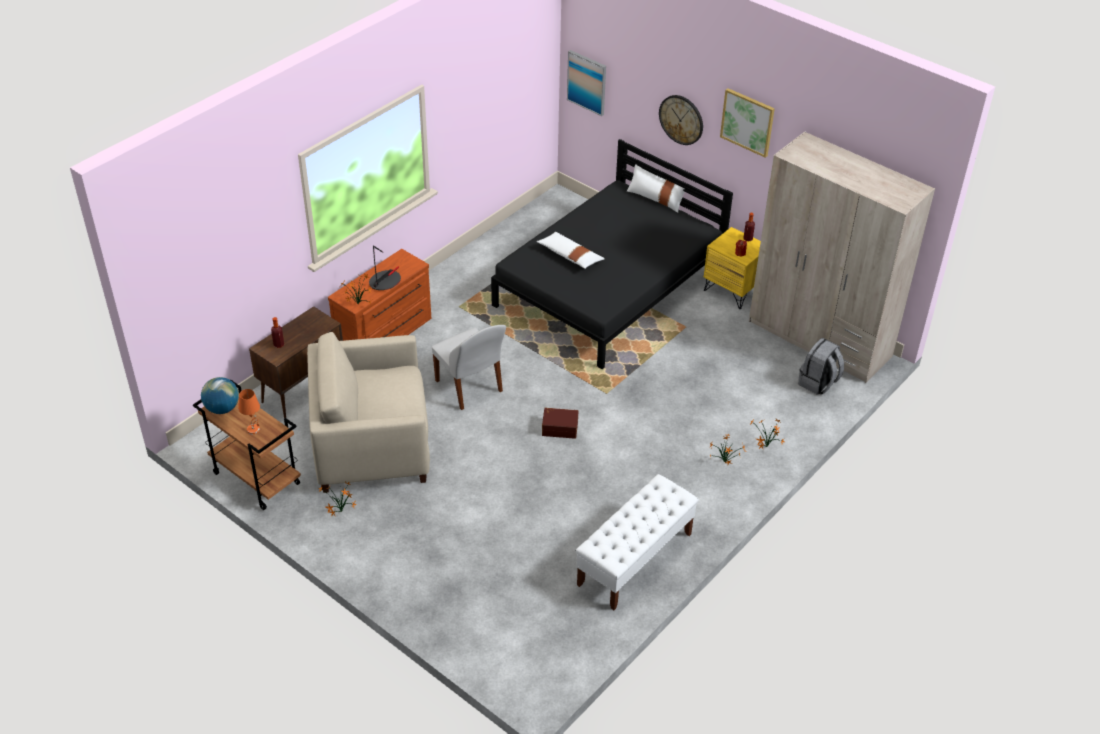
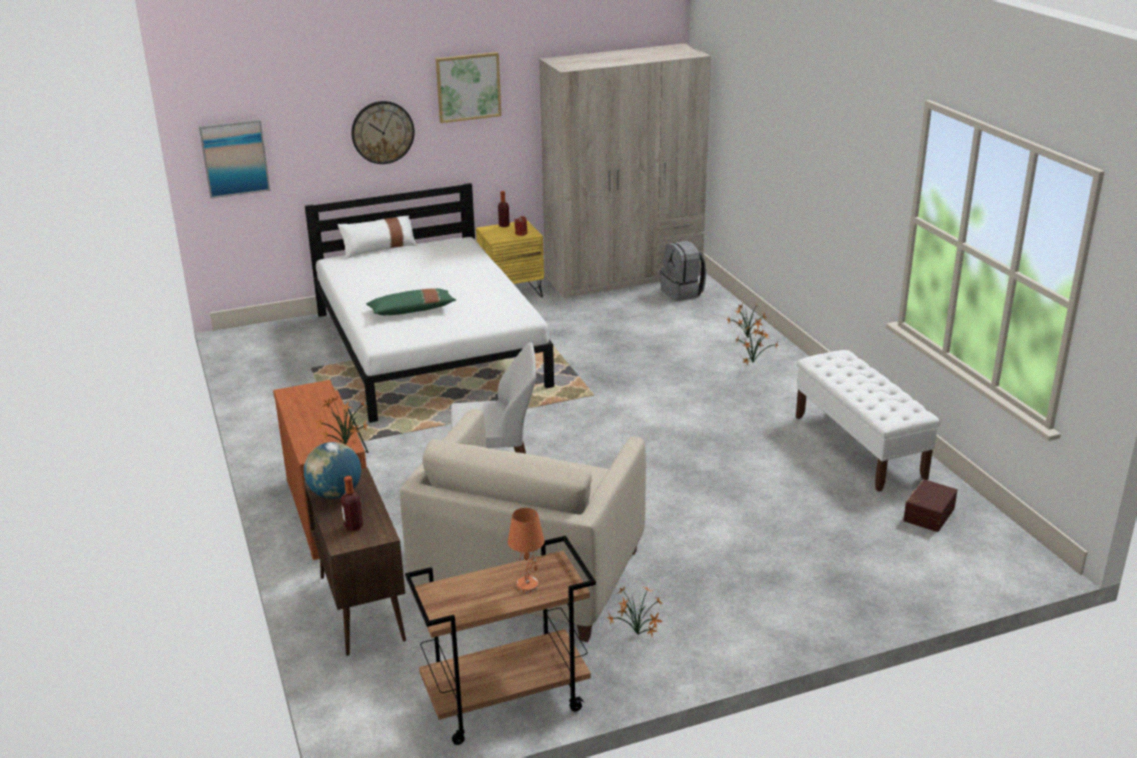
camera: 60 degrees left, 15 degrees down
(222, 408) = (451, 605): globe -> globe (335, 494)
(385, 281) = (324, 415): table lamp -> none
(560, 427) = (622, 436): brown storage box -> brown storage box (927, 514)
(570, 256) = (412, 311): white pillow -> green pillow
(609, 288) = (429, 349): black bed -> white bed

